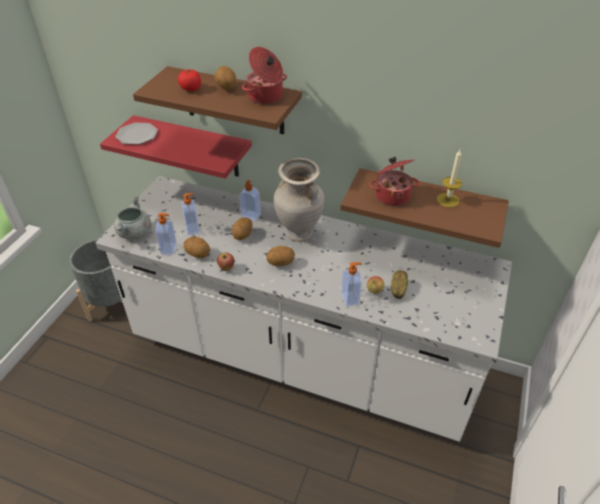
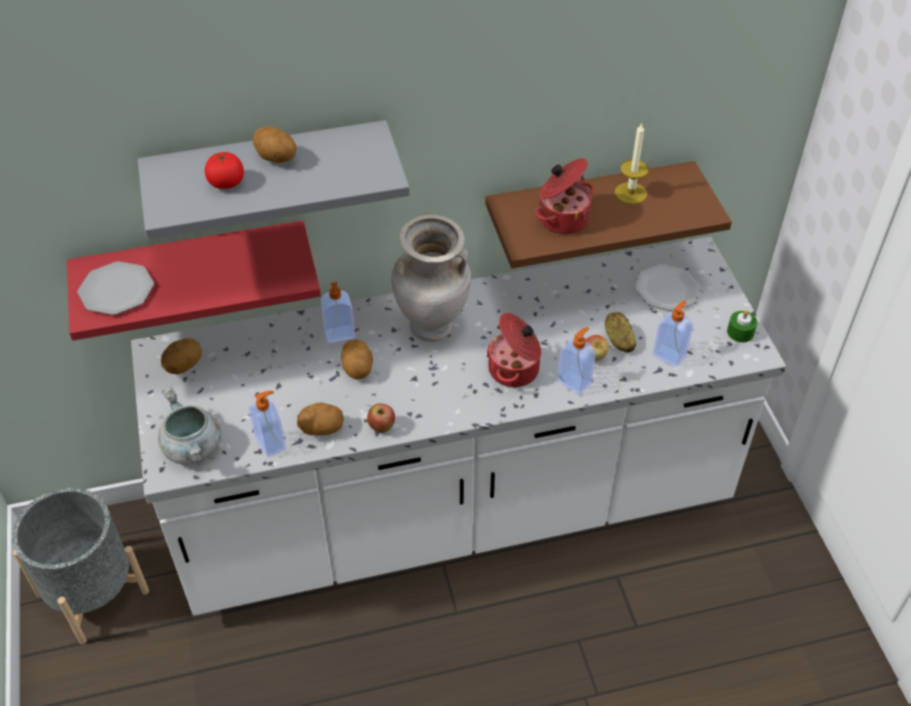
camera: 35 degrees left, 5 degrees up
(193, 229) = (275, 396): soap dispenser -> soap dispenser (669, 355)
(234, 101) = (269, 172): brown shelf -> grey shelf
(266, 97) = (350, 151): cooking pot -> cooking pot (515, 370)
(280, 263) = (446, 381): potato -> potato (184, 366)
(454, 277) = (667, 290): none -> plate
(482, 323) = (740, 332): none -> green candle

